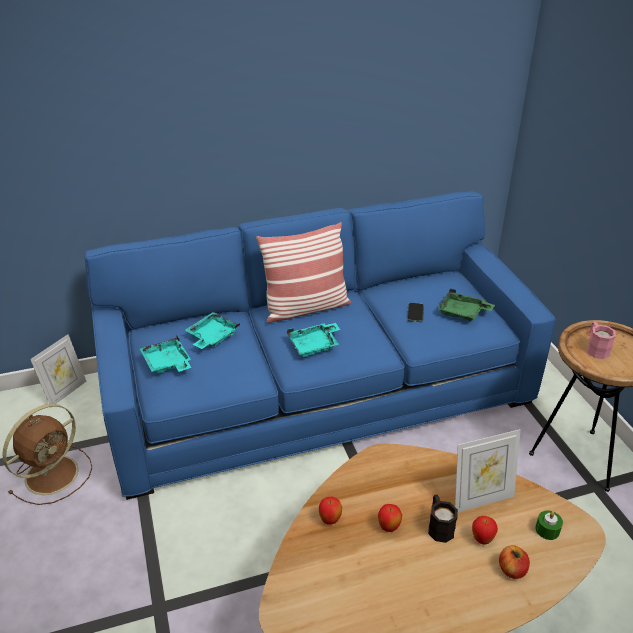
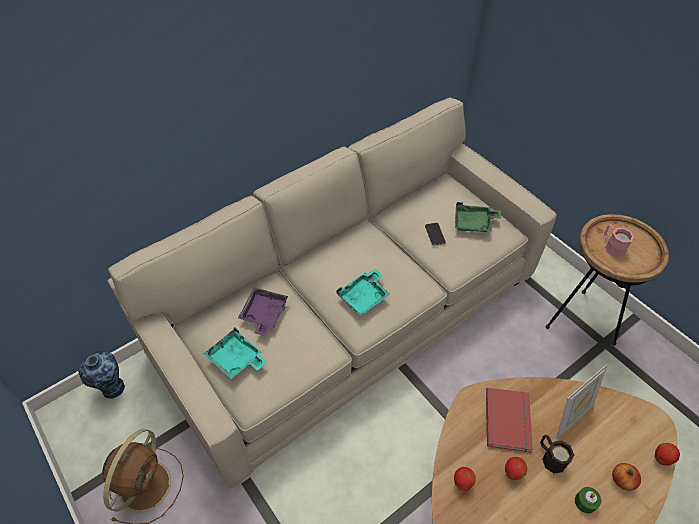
camera: 20 degrees left, 15 degrees up
(65, 392) = (112, 388): picture frame -> vase
(212, 337) = (264, 314): turquoise tray -> purple tray
(306, 308) = (335, 254): pillow -> none
(317, 389) = (350, 313): blue sofa -> beige sofa
(411, 483) = (509, 420): none -> red book
(482, 539) = (588, 458): apple -> apple (661, 459)
(547, 530) = (630, 430): green candle -> green candle (585, 502)

